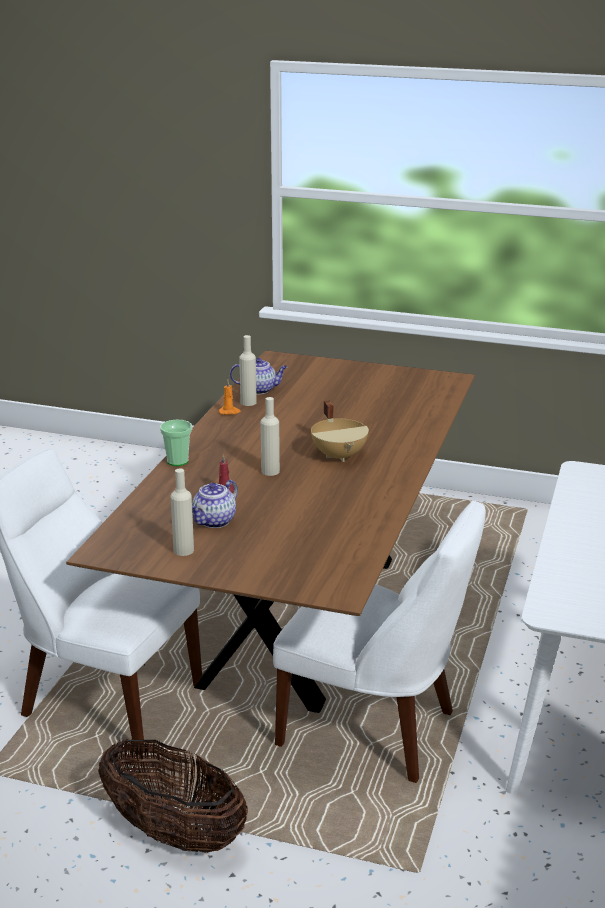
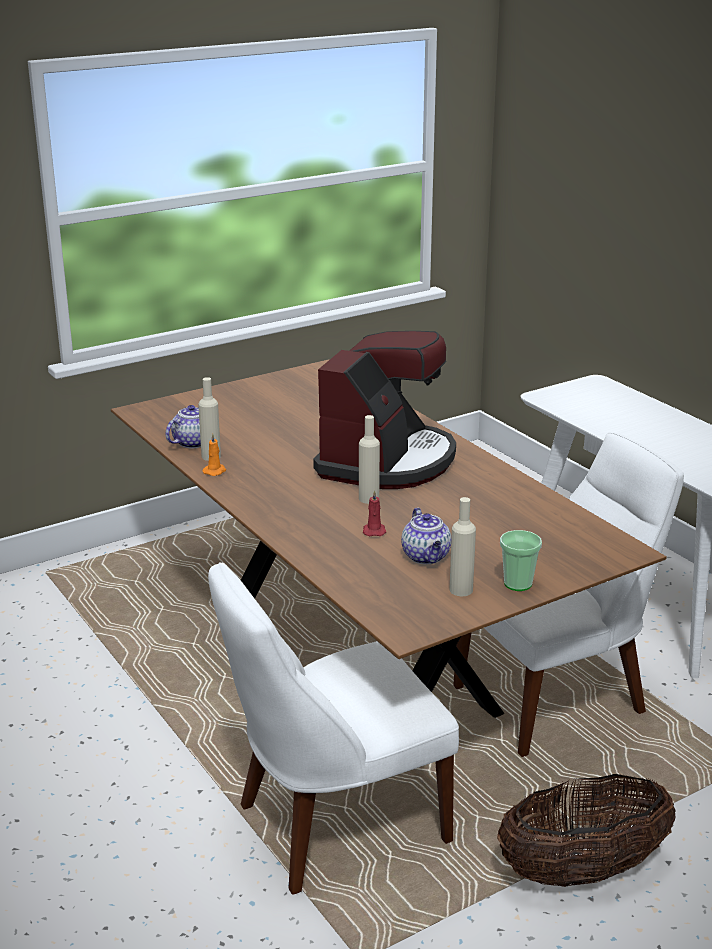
camera: 50 degrees left, 0 degrees up
(177, 461) = (277, 530): cup -> cup (518, 584)
(340, 455) = (387, 461): beige cooking pot -> coffee machine

